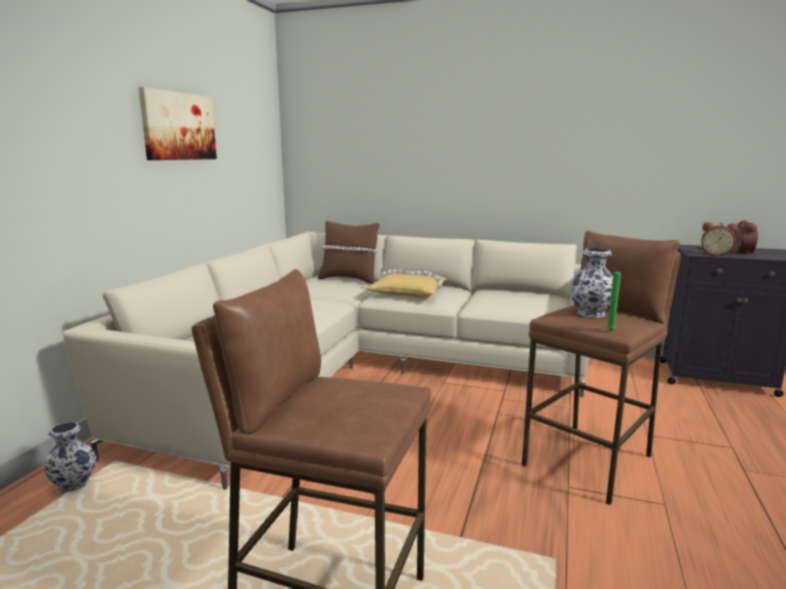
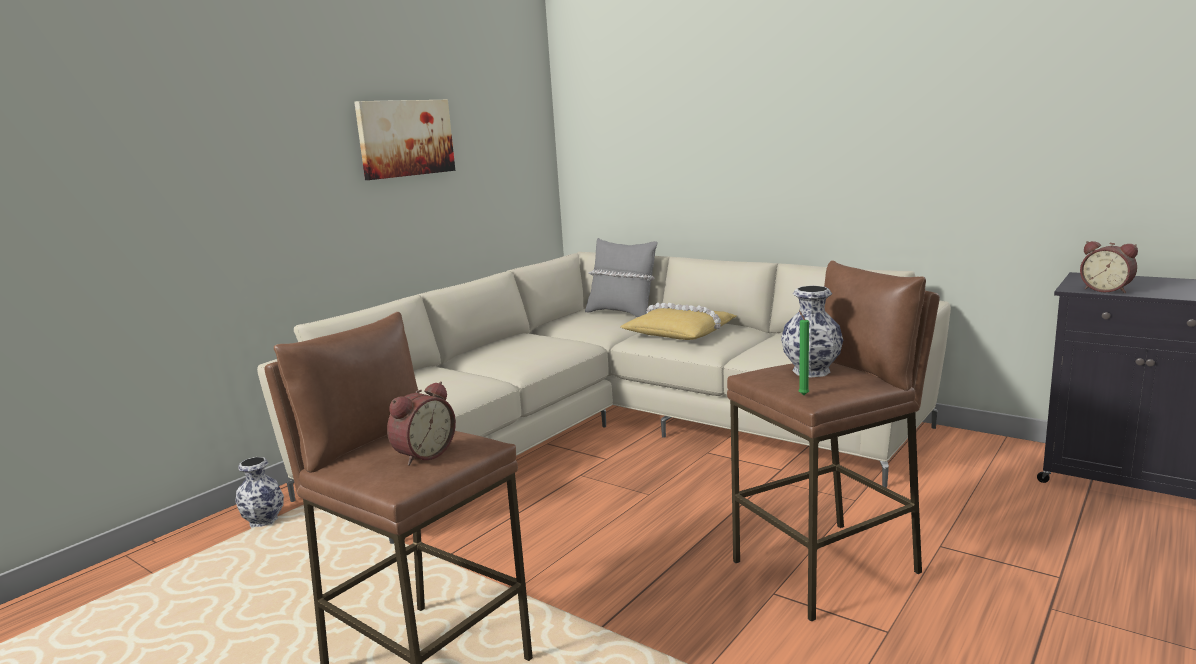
camera: 20 degrees right, 0 degrees up
(349, 279) = (622, 313): brown pillow -> grey pillow
(740, 252) = (1156, 287): alarm clock -> alarm clock (423, 454)

